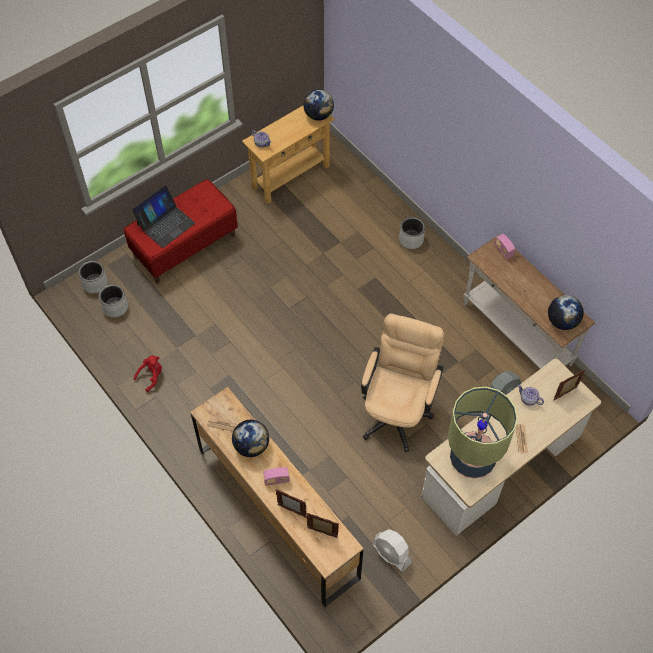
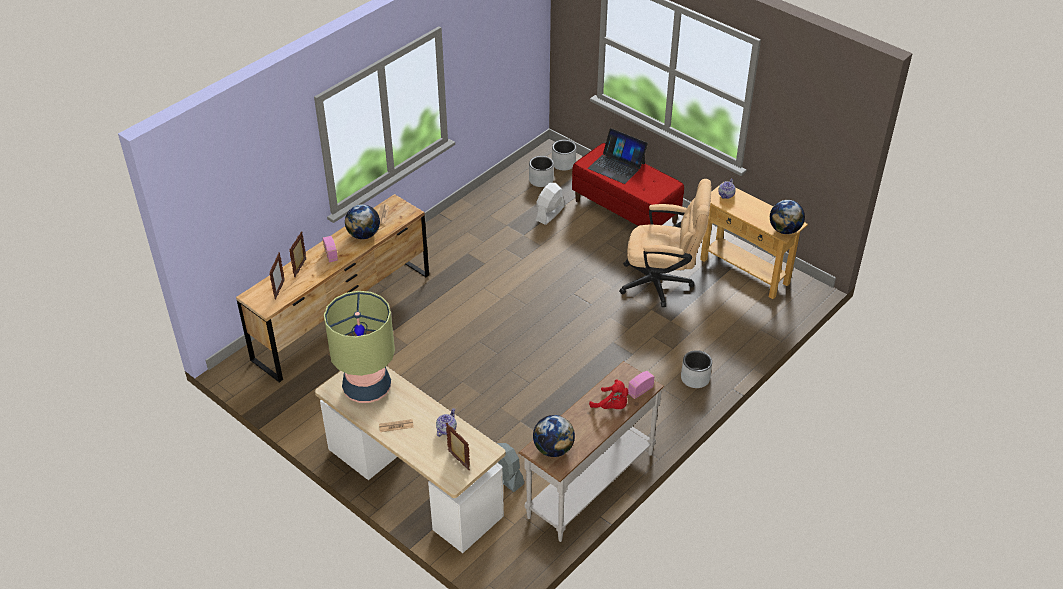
camera: 80 degrees right, 15 degrees down
(151, 376) = (472, 215): red plush toy -> red plush toy (612, 406)
(391, 554) = (306, 402): white fan -> white fan (550, 213)
(397, 410) = (468, 390): beige office chair -> beige office chair (662, 283)

